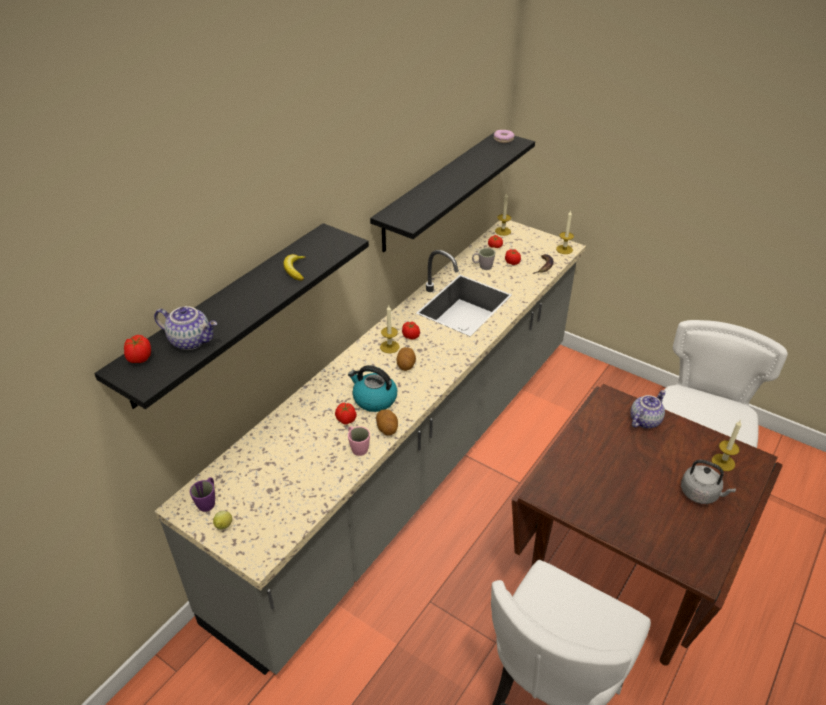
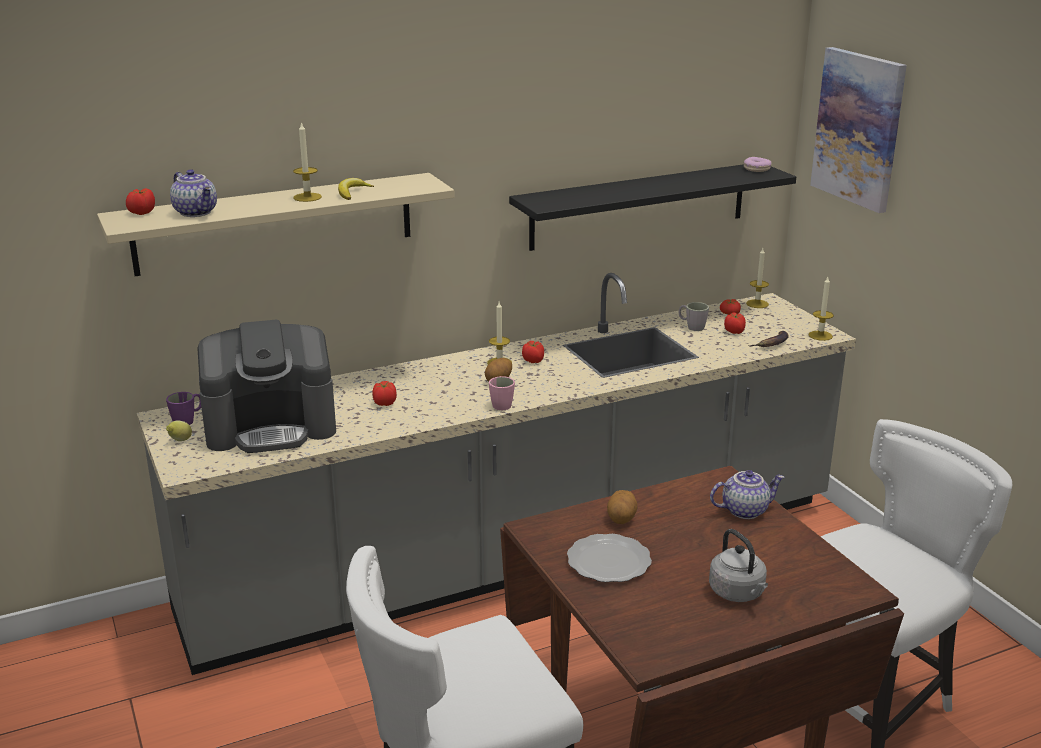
camera: 30 degrees right, 15 degrees down
(227, 312) = (275, 223): black shelf -> beige shelf
(283, 479) = (271, 426): none -> coffee machine
(357, 447) = (371, 425): pink mug -> pink mug (501, 403)
(374, 399) = (432, 396): kettle -> none
(387, 429) = (418, 421): potato -> potato (621, 519)
(576, 99) = (858, 128): none -> picture
(609, 502) = (607, 561): none -> plate
(723, 462) = (807, 577): candle -> candle (307, 197)

